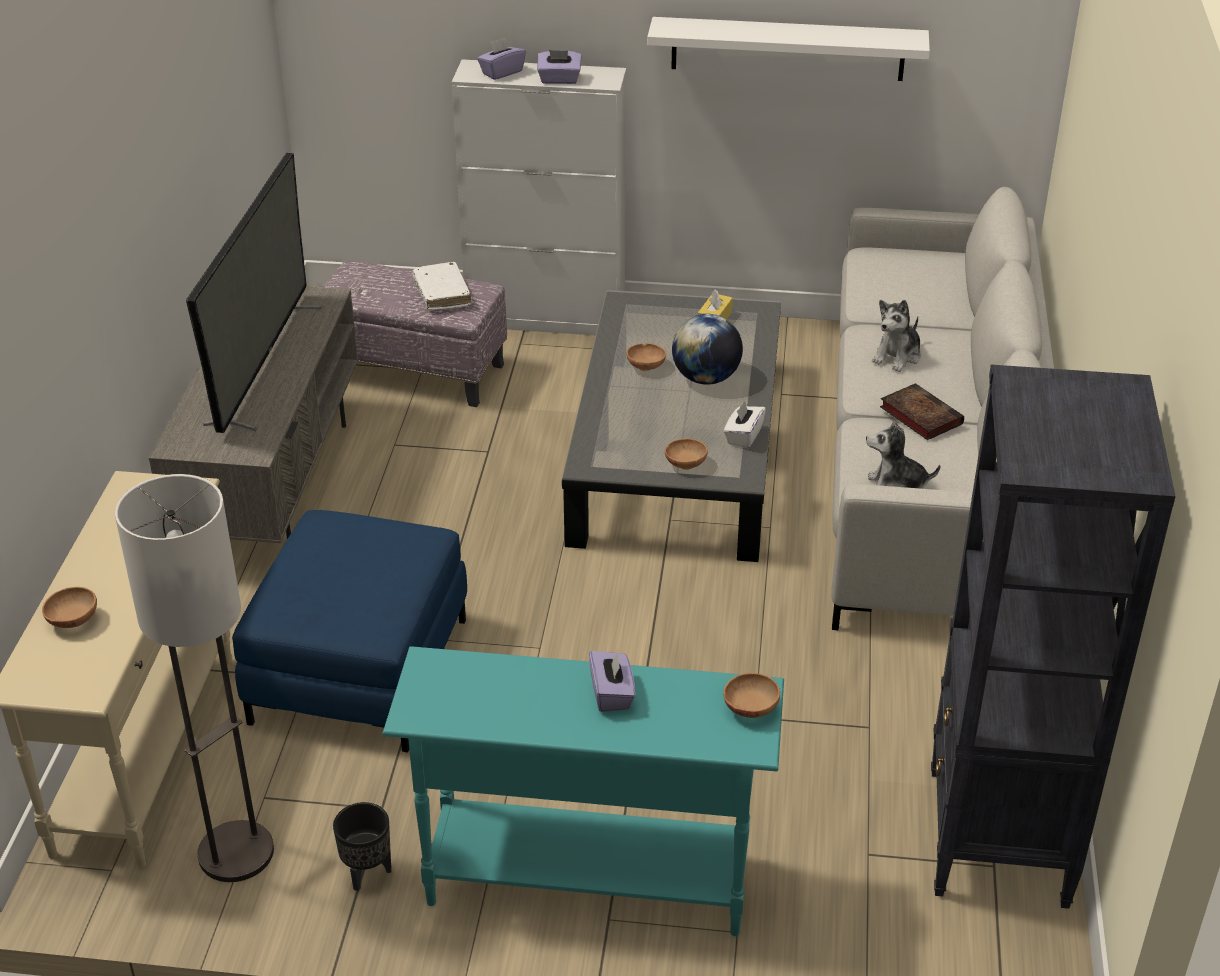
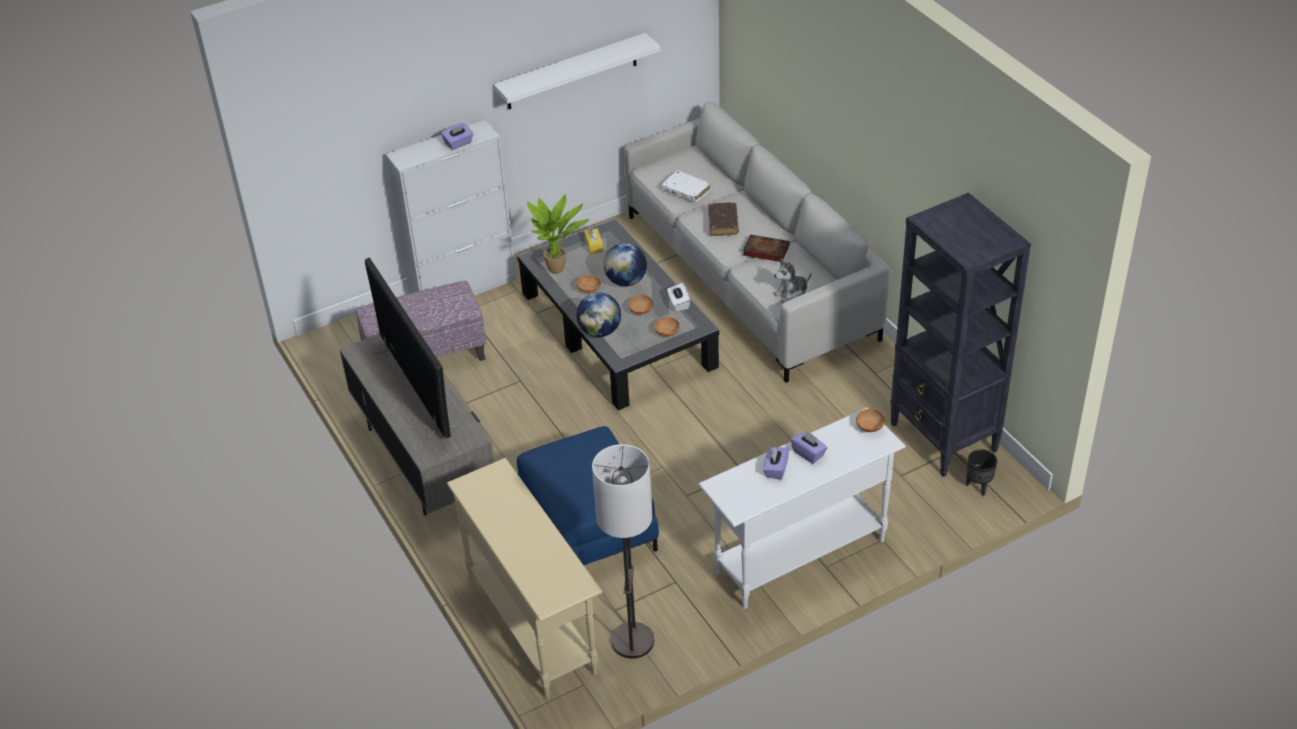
camera: 35 degrees left, 5 degrees up
(72, 620) = (530, 561): brown bowl -> brown bowl (640, 311)
(367, 872) = (701, 612): black planter -> black planter (978, 486)
(442, 293) = (441, 301): white book -> white book (686, 190)
(501, 72) = (420, 152): purple tissue box -> purple tissue box (776, 469)
(586, 879) = (799, 556): turquoise console table -> white console table
(601, 420) = (600, 331): none -> globe
(638, 326) = (559, 269): none -> potted plant
(897, 356) = (723, 223): plush toy -> brown book

